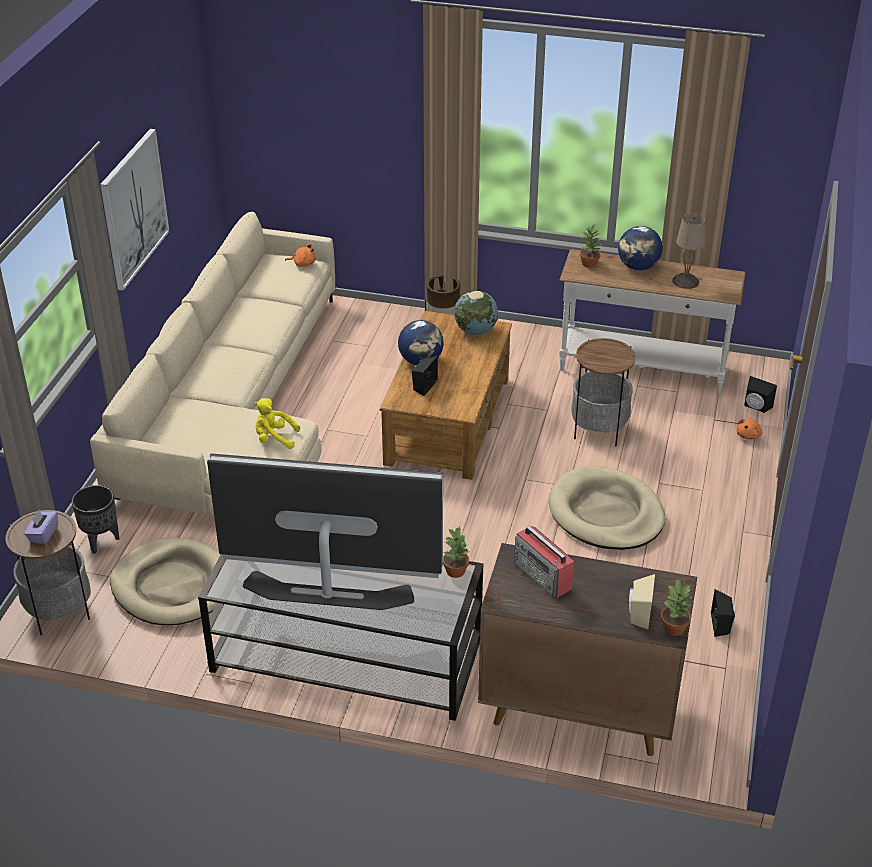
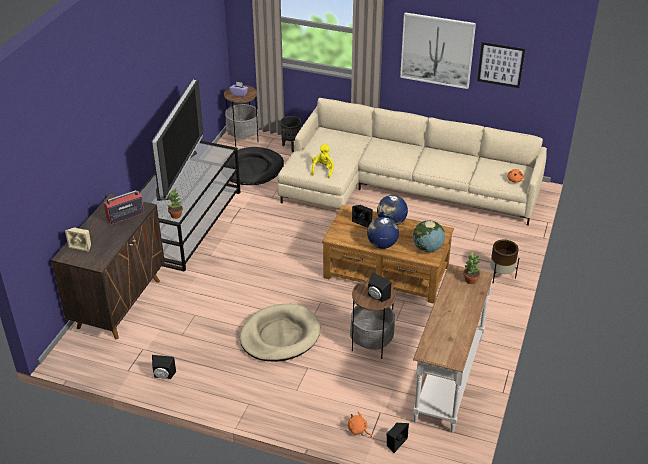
camera: 95 degrees right, 0 degrees up
(172, 586) = (252, 169): beige dog bed -> black dog bed
(176, 165) = (500, 64): none -> picture
(611, 352) = (377, 297): none -> black speaker
(638, 267) = (467, 306): globe -> globe (382, 245)
(674, 627) = (66, 257): potted plant -> none
(685, 281) = (446, 330): beige table lamp -> none

